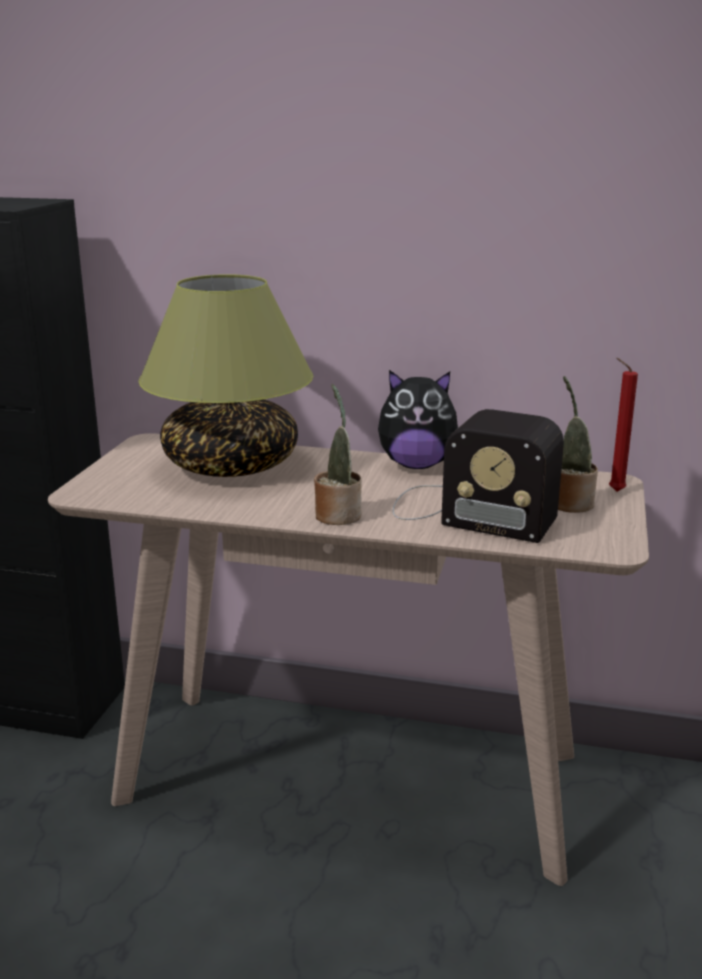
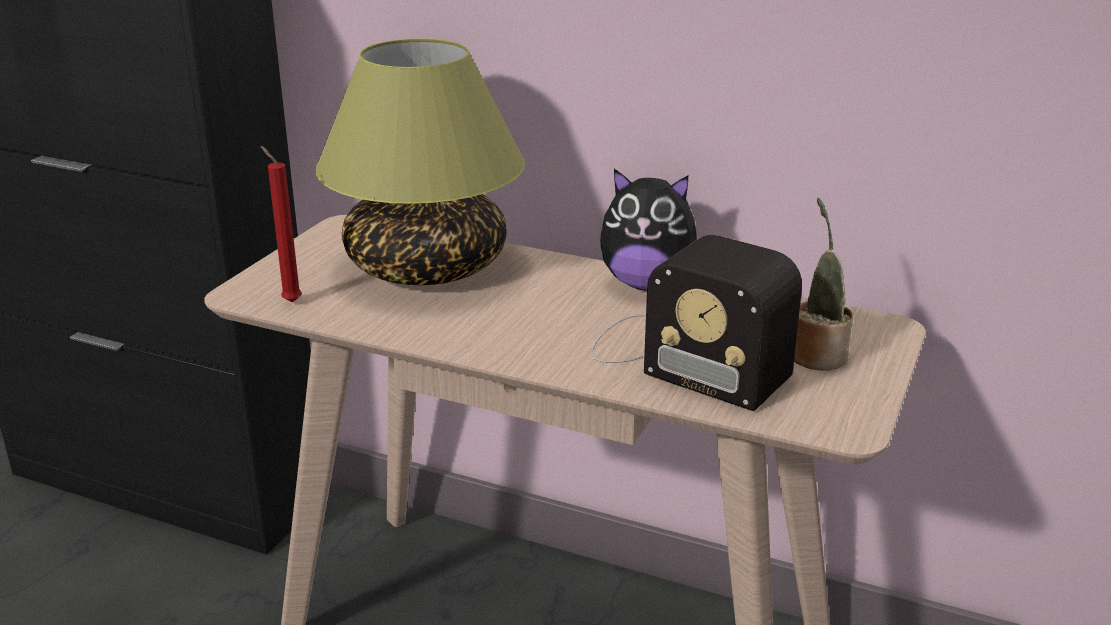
camera: 10 degrees right, 5 degrees up
(338, 514) = (525, 347): potted plant -> none
(613, 491) = (881, 342): red candle -> red candle (289, 301)

